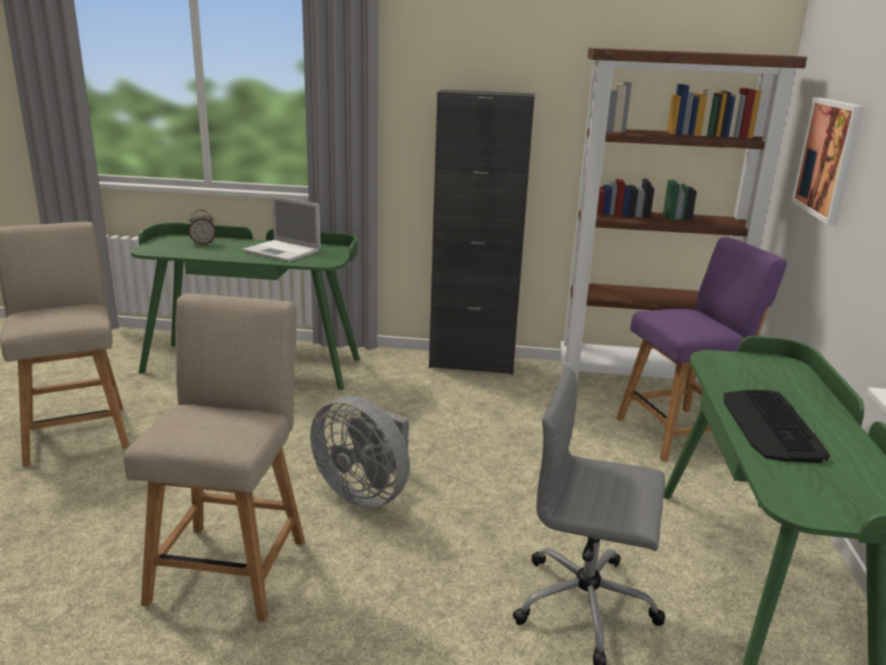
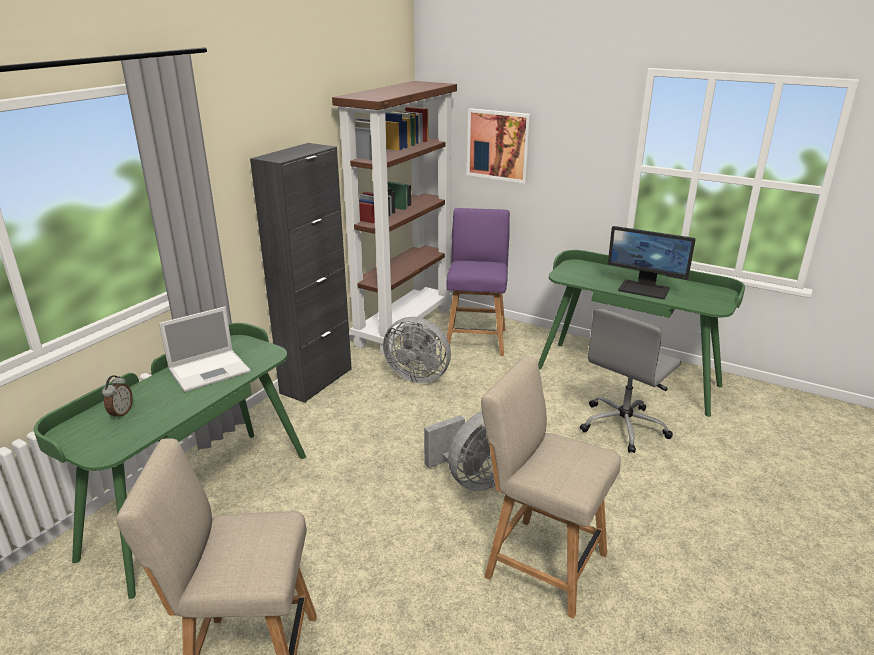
camera: 65 degrees left, 5 degrees up
(543, 413) = (418, 375): none -> grey fan
(771, 426) = (644, 289): keyboard -> monitor

